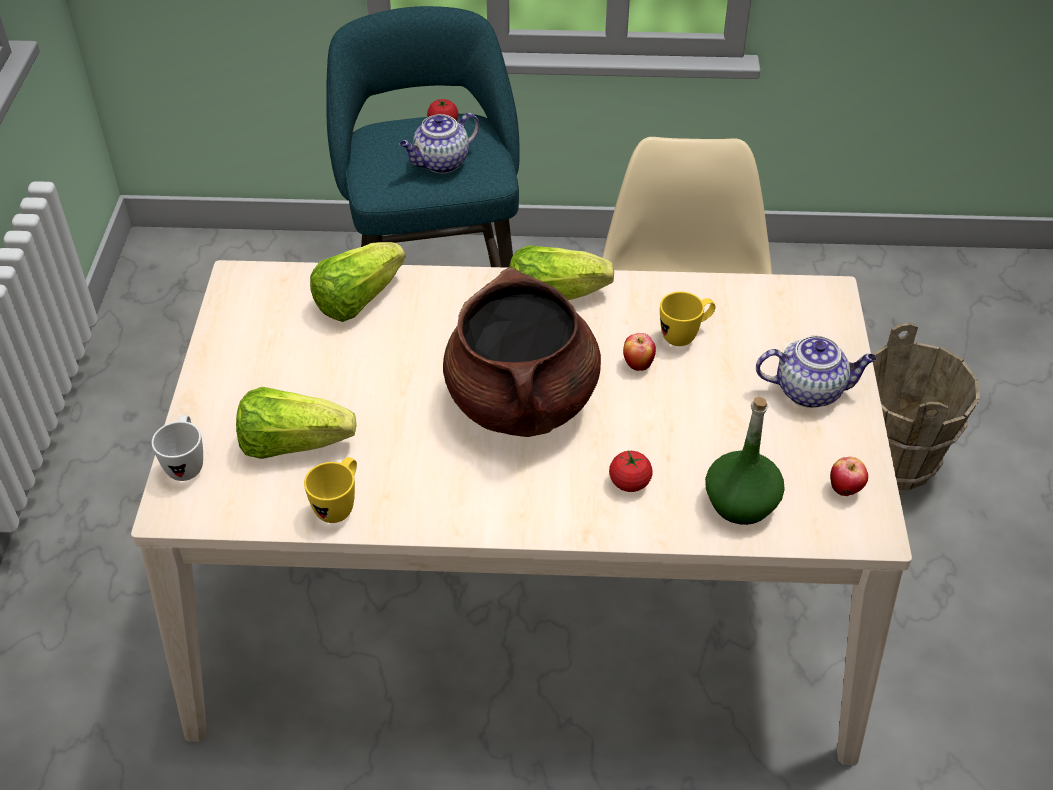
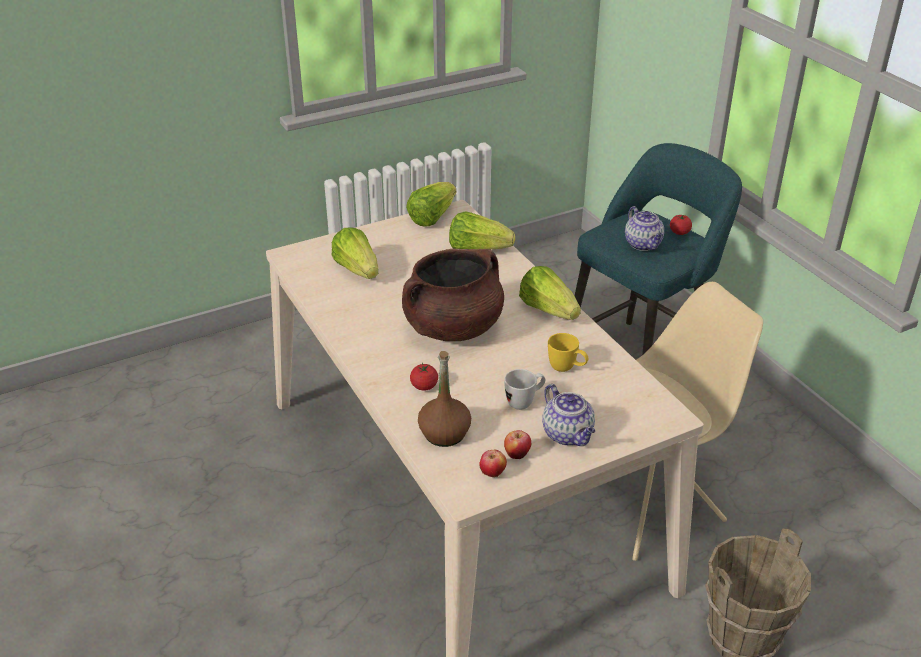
camera: 60 degrees right, 10 degrees down
(186, 463) = (320, 246): white mug -> white mug (524, 402)
(230, 310) = (432, 217): none -> lettuce
(339, 505) = (329, 298): yellow mug -> none
(441, 163) = (643, 244): teapot -> teapot turned 135 degrees counterclockwise
(637, 364) = (522, 358): apple -> apple (517, 454)
(741, 502) = (445, 433): green bottle -> brown bottle

